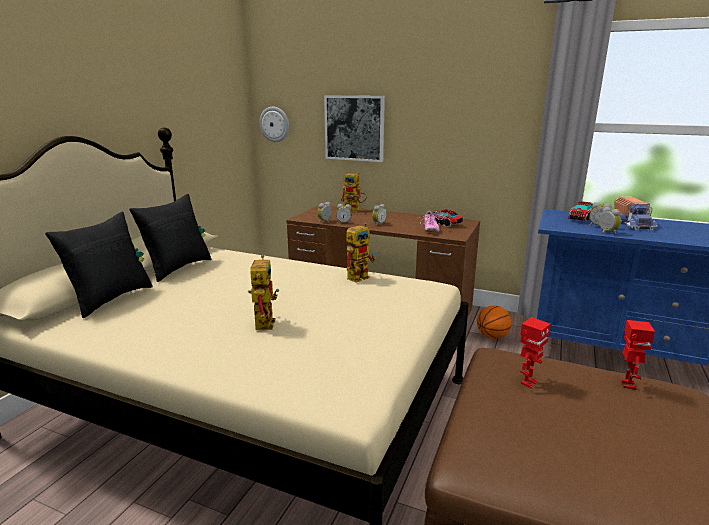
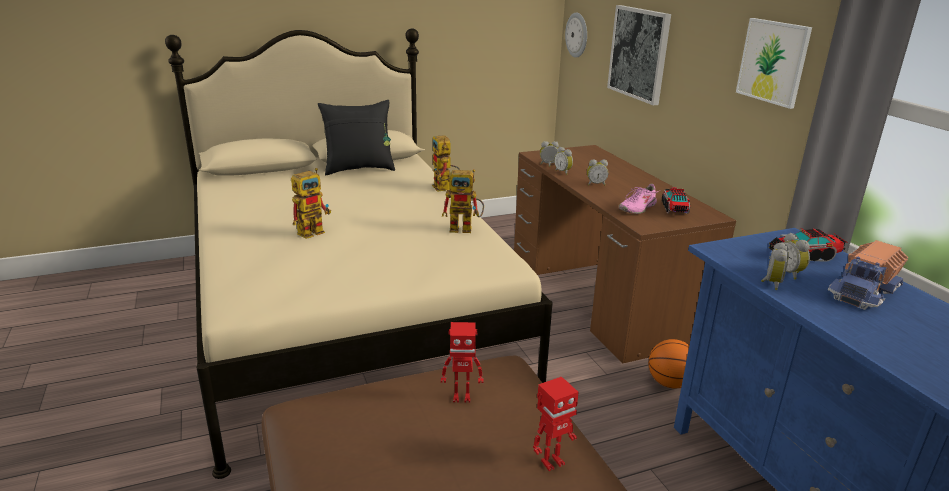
camera: 45 degrees right, 5 degrees up
(111, 299) = (278, 178): black pillow -> none
(355, 210) = (612, 162): toy robot -> toy robot (444, 189)
(487, 115) = (773, 62): none -> picture

